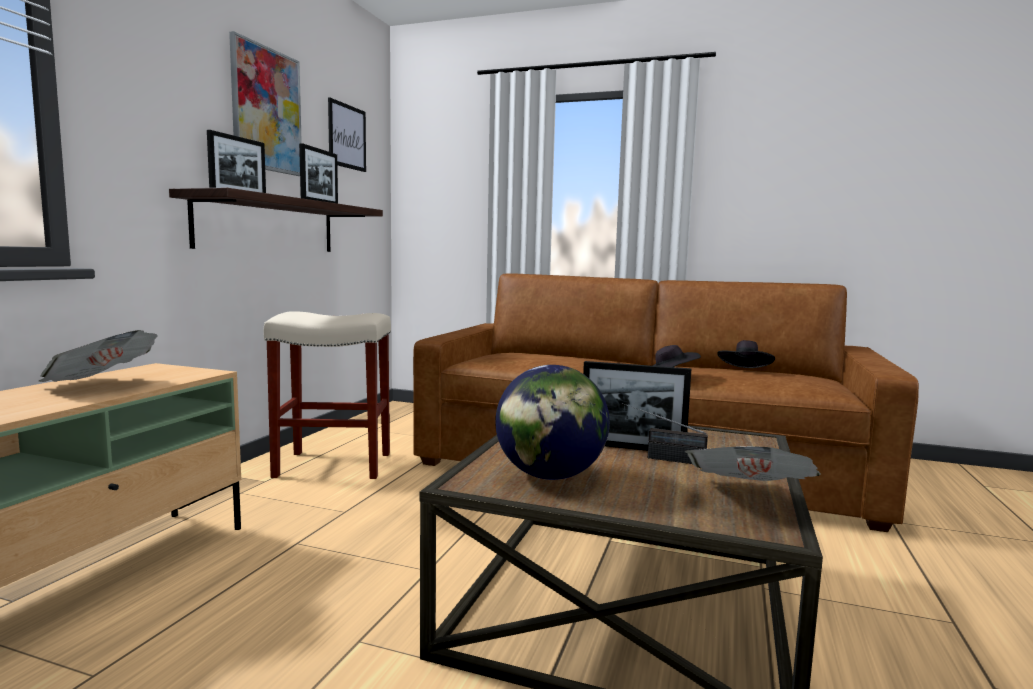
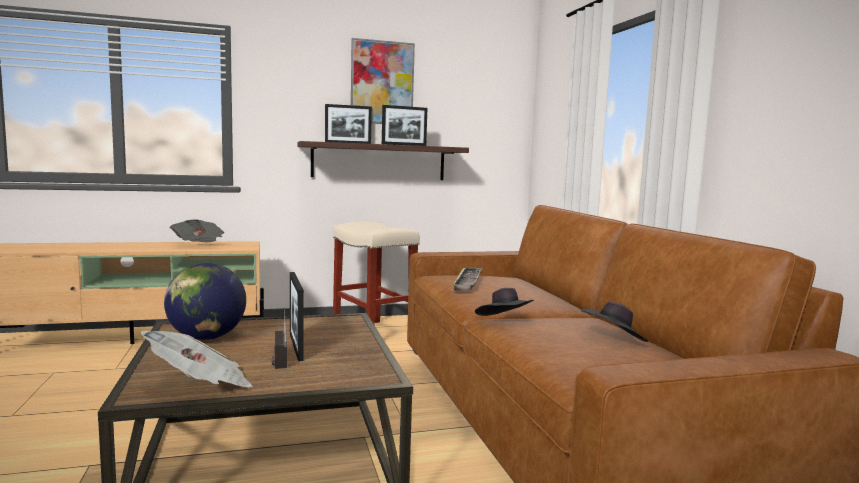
camera: 55 degrees right, 0 degrees up
(347, 136) = (471, 89): picture -> none
(529, 360) = (468, 282): none -> tray

